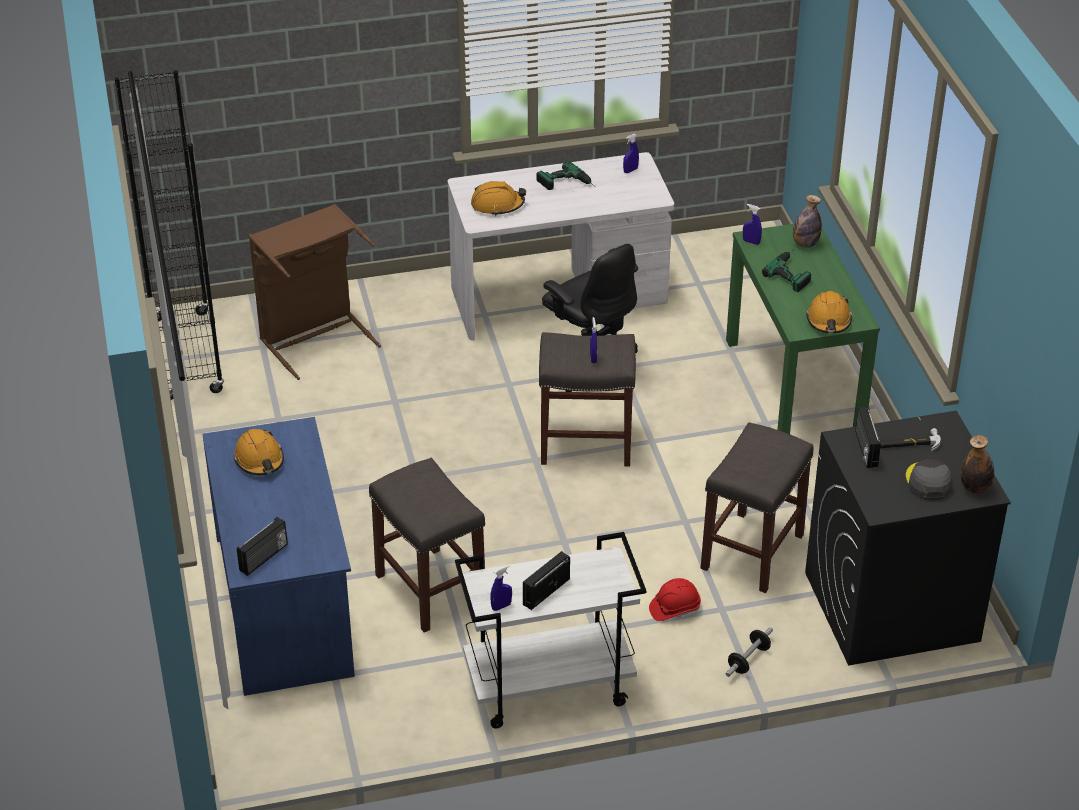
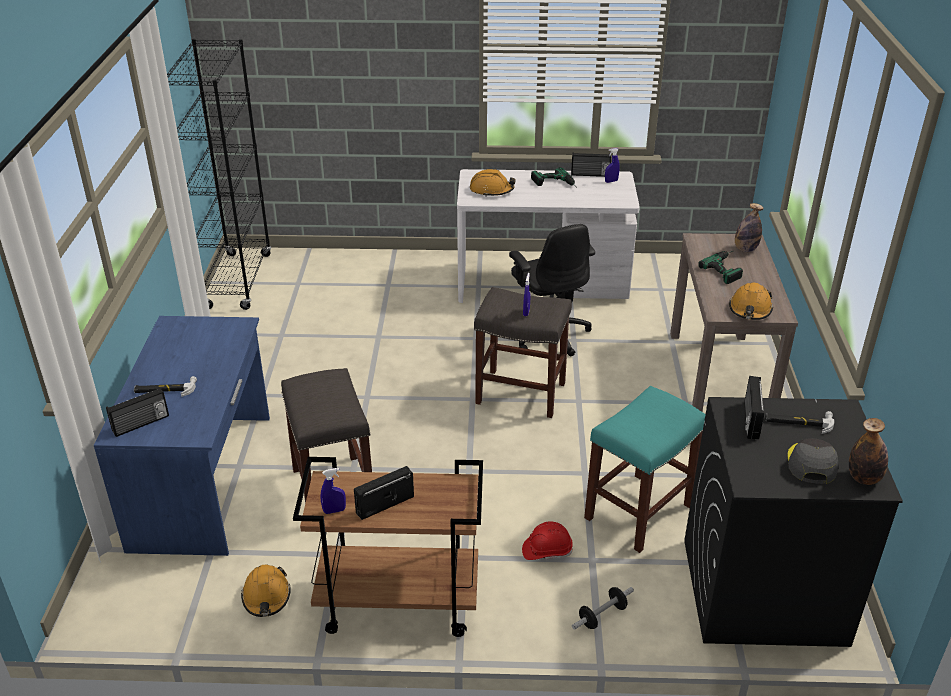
camera: 15 degrees right, 5 degrees down
(259, 460) = (191, 343): orange hard hat -> orange hard hat (266, 596)
(265, 517) = (165, 390): none -> hammer
(314, 337) = (340, 283): brown laundry basket -> none
(548, 688) = (396, 603): white cart -> brown cart
(603, 164) = (590, 174): none -> radio
(751, 242) = (696, 242): blue spray bottle -> none
(752, 550) = (639, 510): grey stool -> turquoise stool
(794, 388) = (719, 379): green console table -> brown console table

